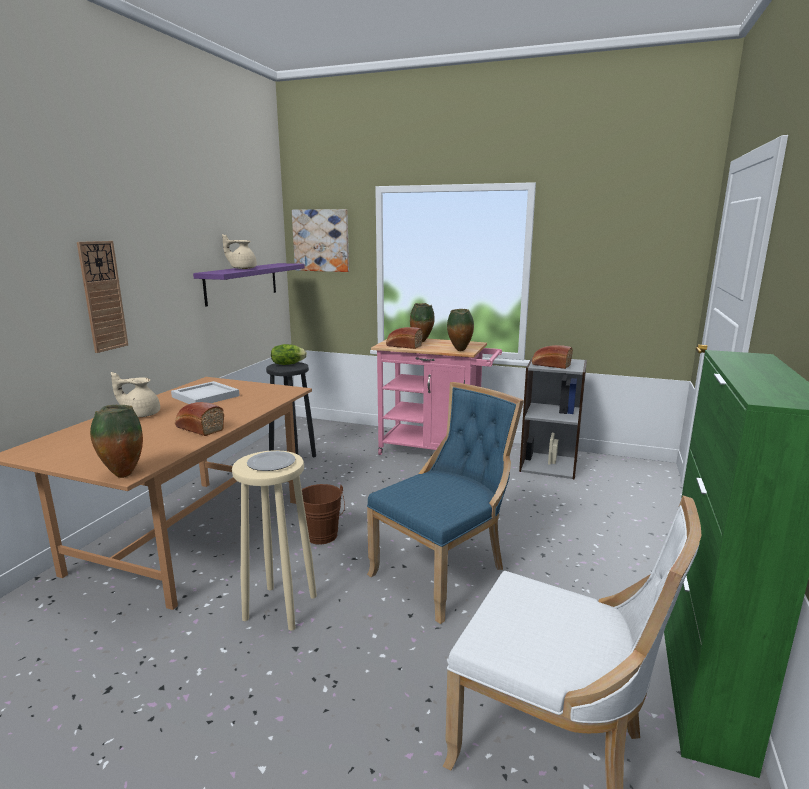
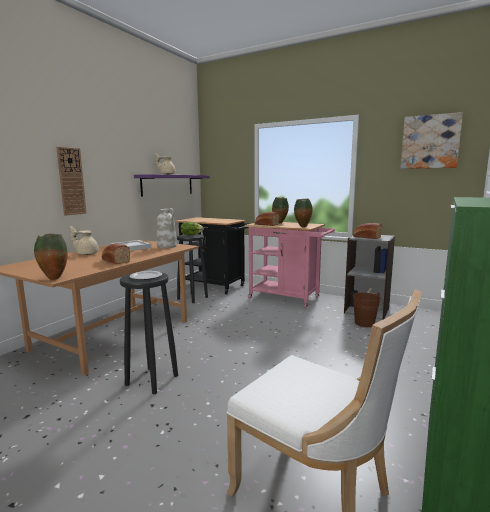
camera: 10 degrees right, 5 degrees down
(263, 392) = (167, 246): none -> white vase
(280, 608) = (151, 380): beige stool -> black stool
(321, 240) = (221, 161): picture -> picture (430, 142)
(322, 436) = (216, 286): none -> black cart
(322, 537) = (195, 342): brown bucket -> brown bucket (366, 324)
(444, 572) = (270, 369): blue chair -> none

